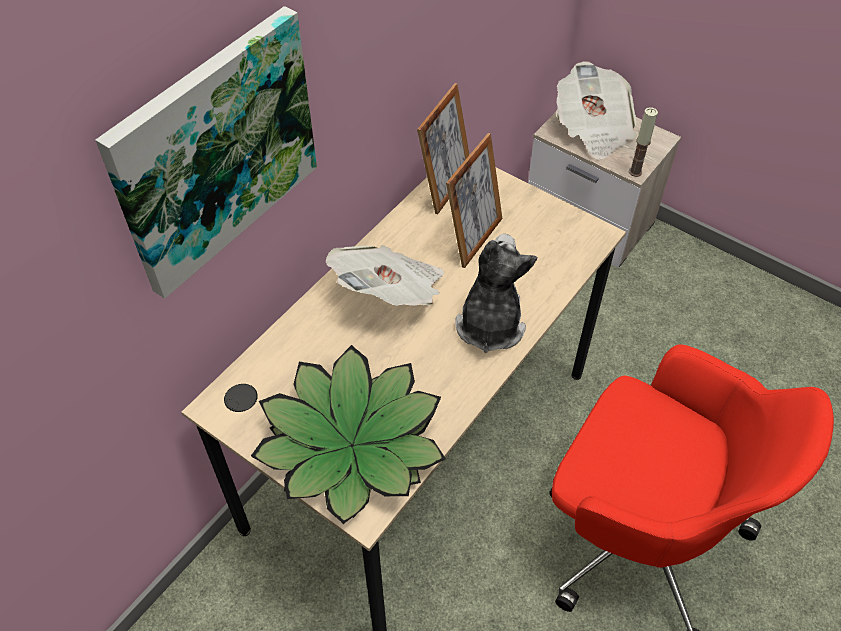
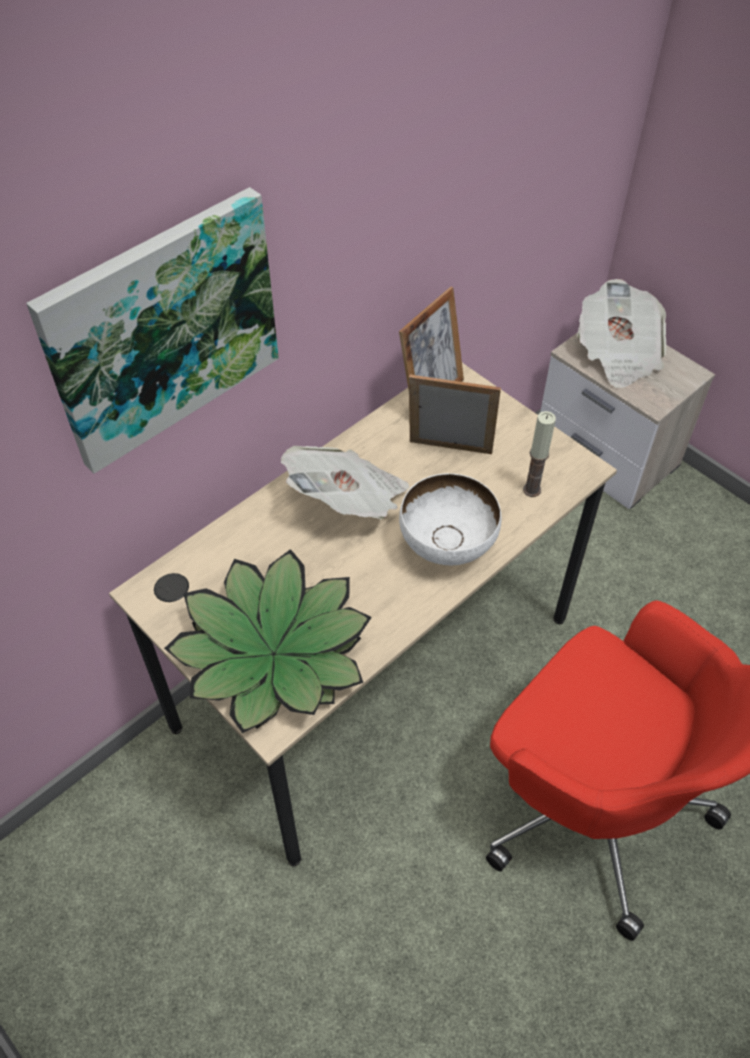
camera: 10 degrees right, 0 degrees up
(473, 238) = (449, 455): picture frame -> picture frame turned 120 degrees counterclockwise
(490, 324) = (446, 548): plush toy -> white bowl
(635, 172) = (655, 406): candle -> candle (532, 490)

